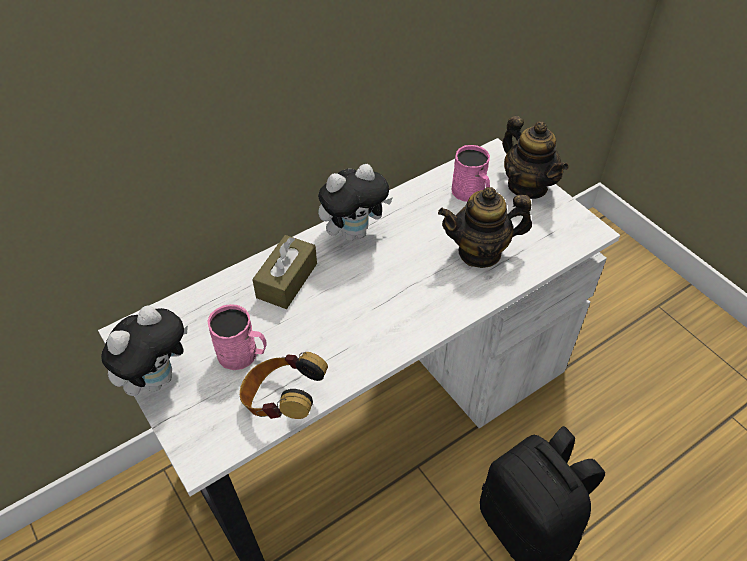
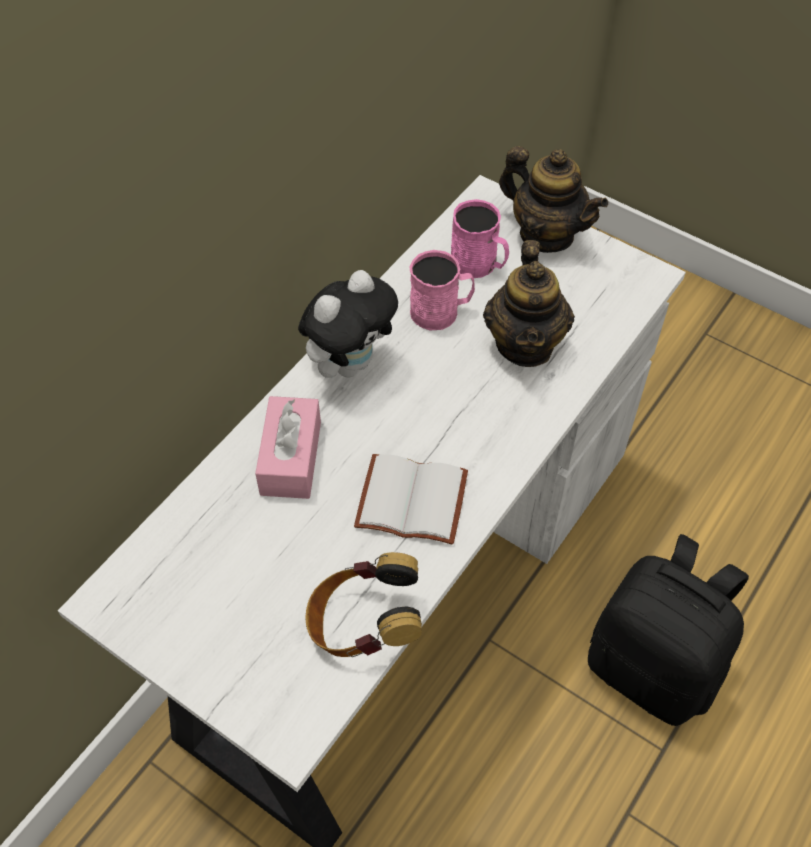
camera: 20 degrees left, 5 degrees up
(157, 378) = (178, 650): plush toy -> none
(243, 354) = (280, 579): pink mug -> pink mug (441, 311)
(287, 280) = (291, 458): brown tissue box -> pink tissue box
(356, 329) = (414, 498): none -> white book
(480, 252) = (525, 344): teapot -> teapot turned 60 degrees counterclockwise

